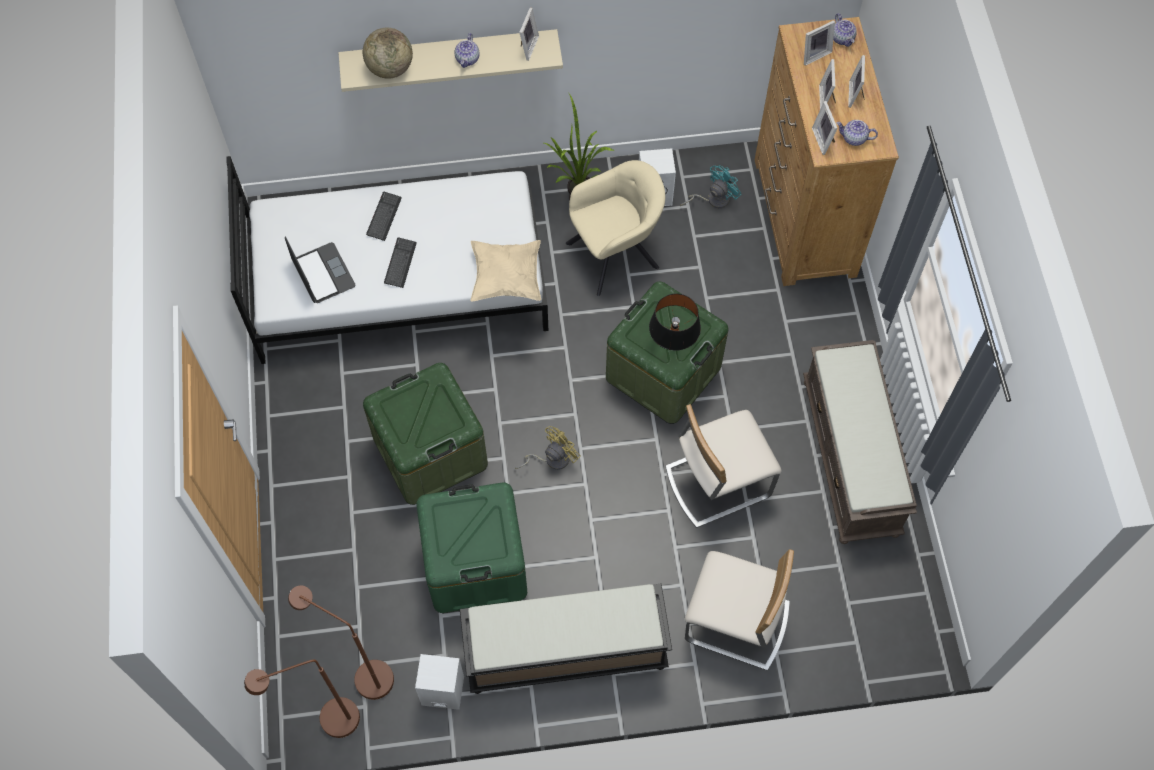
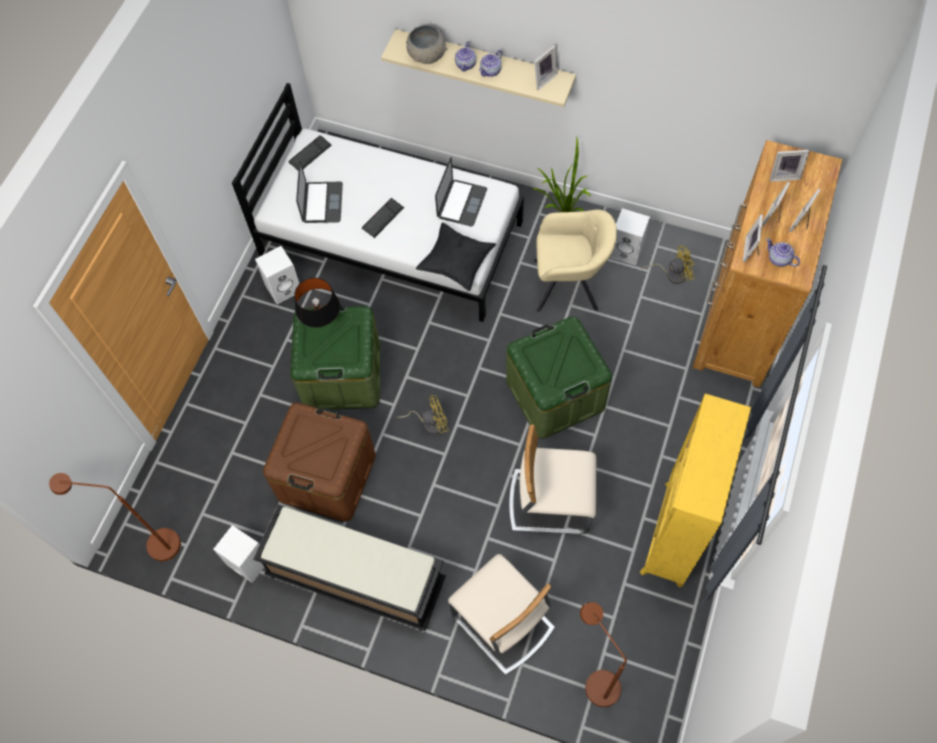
camera: 30 degrees right, 0 degrees up
(311, 387) = (284, 287): none -> white speaker
(364, 676) = (199, 522): brown floor lamp -> brown floor lamp (595, 680)
(384, 217) = (391, 178): keyboard -> keyboard (310, 154)
(390, 68) = (426, 56): globe -> grey bowl
(475, 212) = (461, 203): none -> laptop
(475, 563) = (327, 476): green storage box -> brown storage box
(506, 278) = (456, 264): beige pillow -> black pillow
(672, 343) = (557, 371): black table lamp -> black table lamp (321, 322)
(713, 199) = (672, 274): turquoise fan -> yellow fan
(842, 38) = (816, 171): teapot -> teapot (466, 64)
(851, 458) = (673, 534): brown bench -> yellow bookcase

